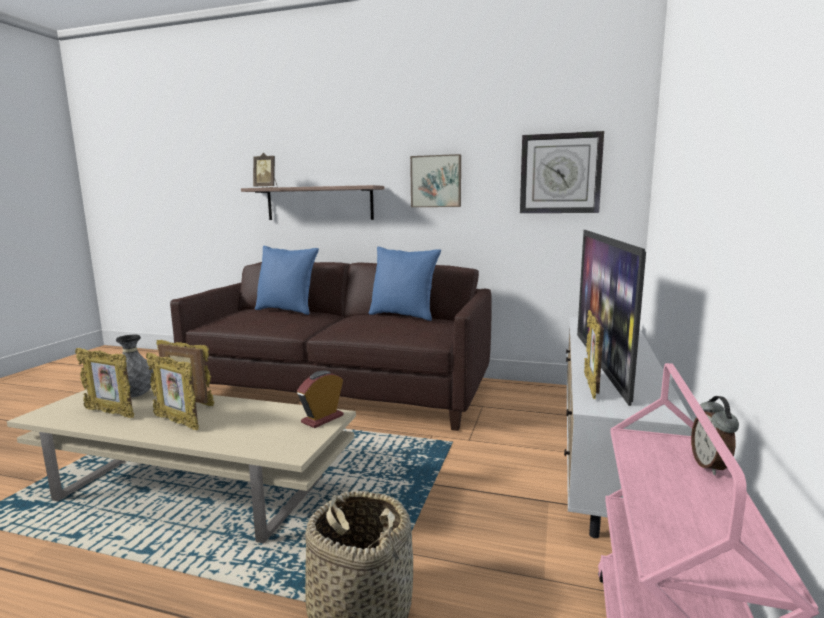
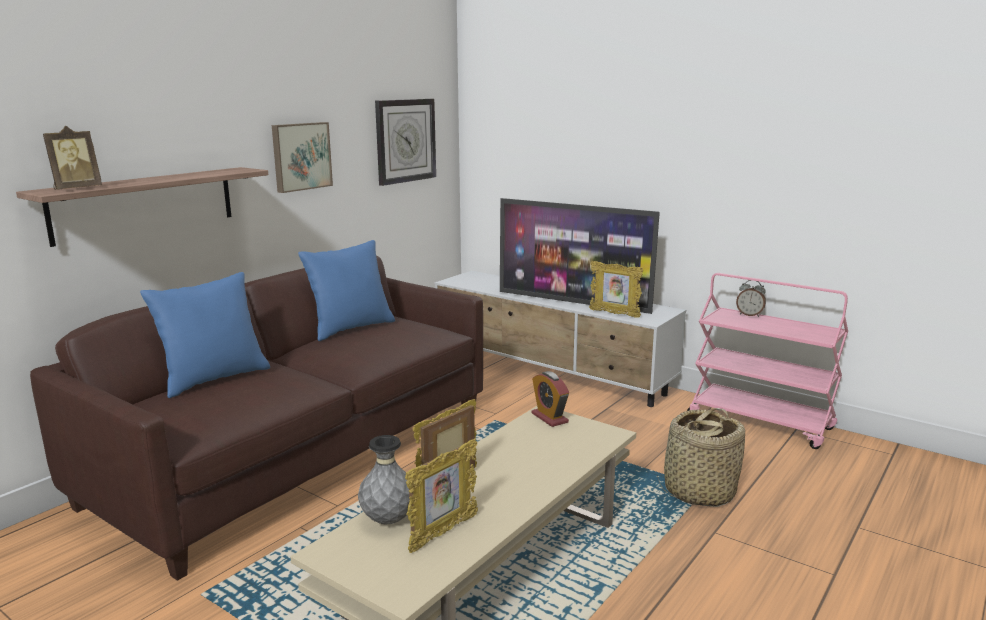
camera: 70 degrees left, 5 degrees up
(177, 422) = (507, 487): picture frame -> none

